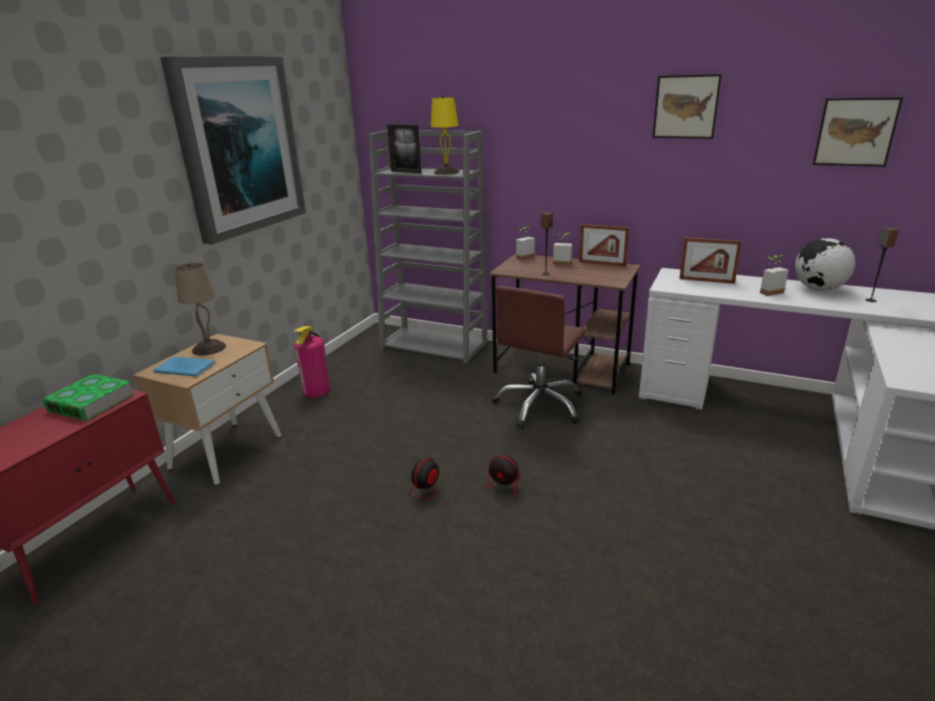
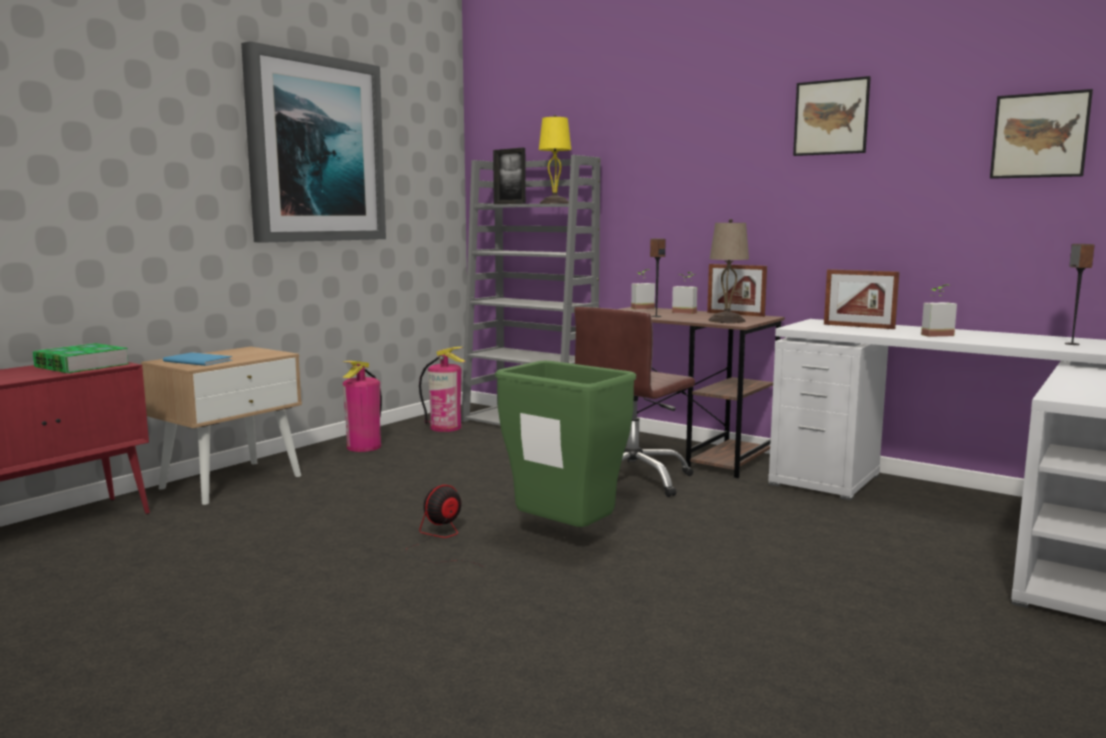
camera: 10 degrees right, 15 degrees down
(208, 348) = (233, 353): beige table lamp -> beige table lamp (726, 320)
(371, 357) = (445, 427): none -> fire extinguisher
(519, 484) = (563, 537): fan -> green trash can
(818, 289) = (1006, 336): globe -> none

